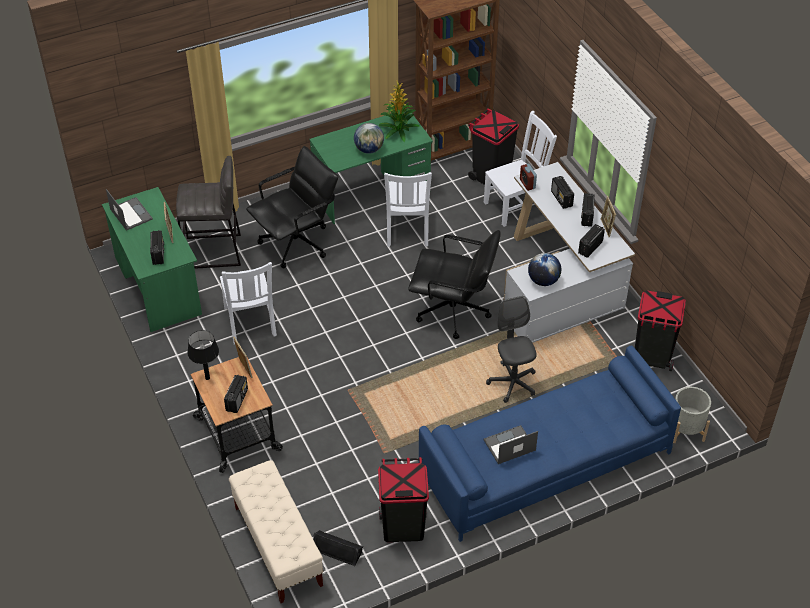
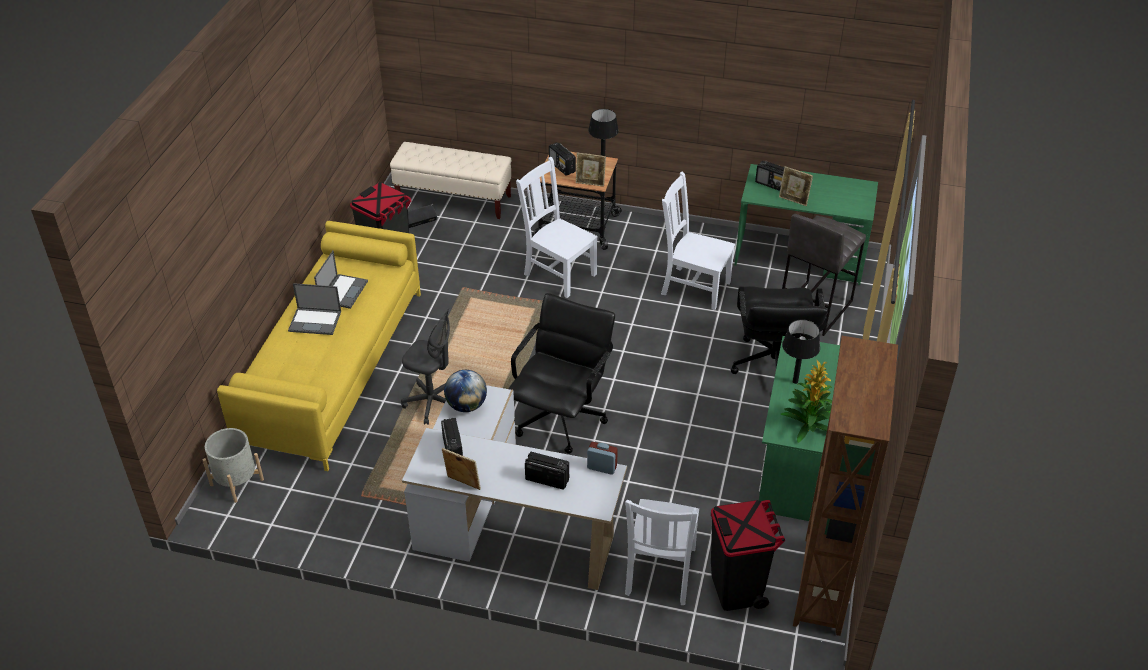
camera: 130 degrees right, 5 degrees down
(130, 214) = (846, 191): laptop -> laptop (315, 321)
(369, 149) = (795, 382): globe -> black table lamp
(407, 230) = (711, 455): white chair -> white chair (558, 273)
(453, 312) = (561, 419): black office chair -> black office chair turned 150 degrees clockwise
(544, 464) = (332, 367): blue sofa -> yellow sofa
(587, 217) = (497, 480): radio -> none
(652, 357) = (334, 524): black trash can -> none

